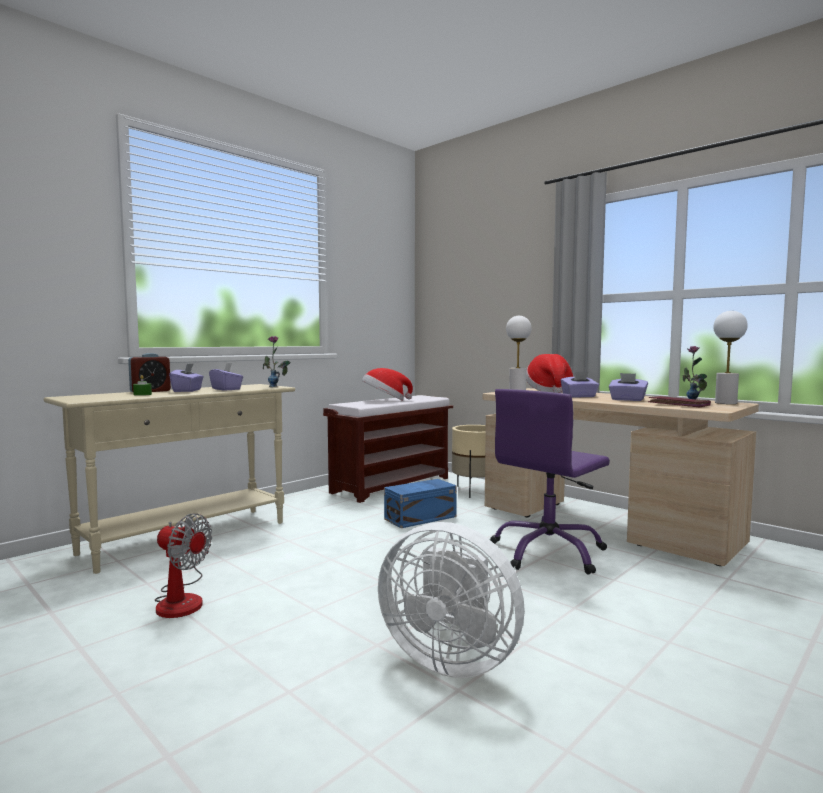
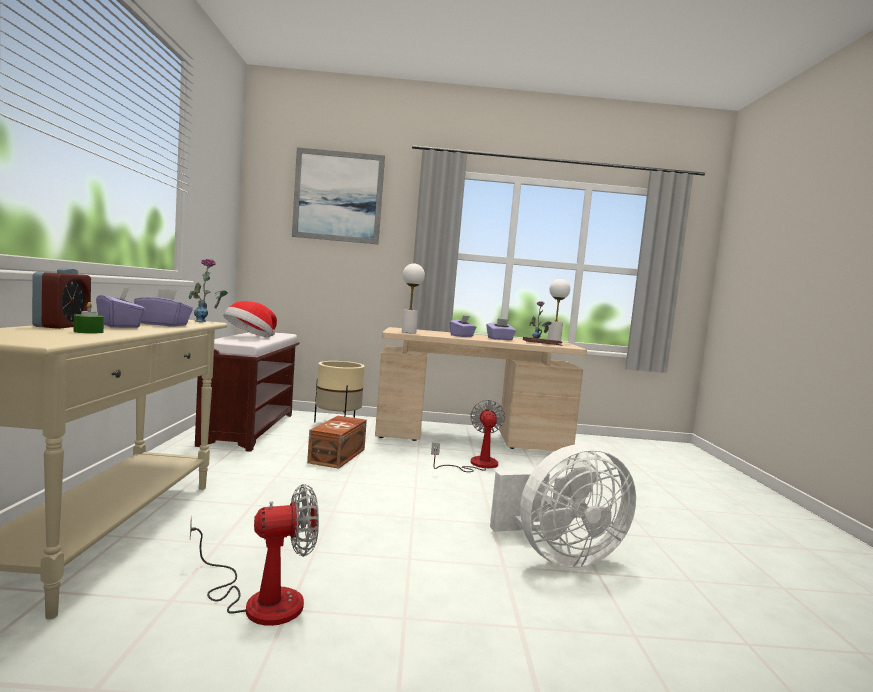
camera: 45 degrees left, 0 degrees up
(421, 518) = (338, 456): blue storage box -> brown storage box
(486, 254) = (338, 196): none -> picture
(548, 552) = (475, 465): purple office chair -> fan
(549, 391) = (422, 331): hat -> none

